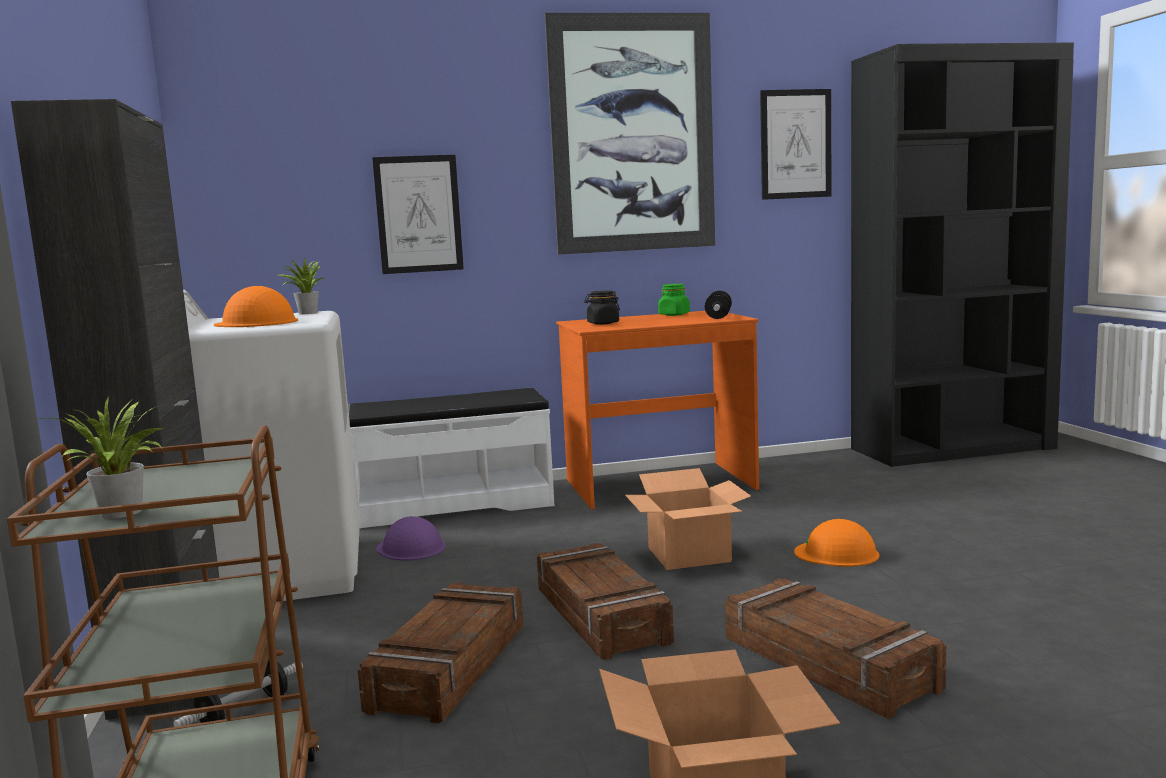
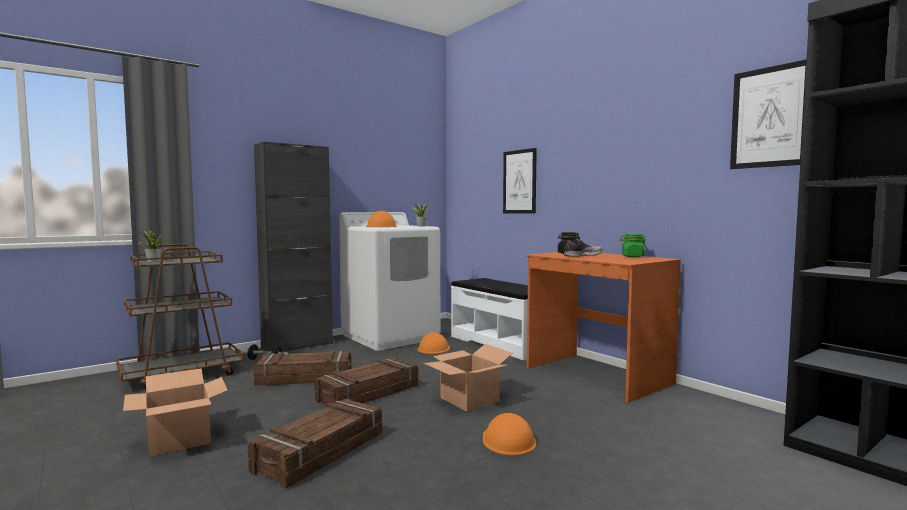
camera: 65 degrees right, 5 degrees down
(411, 548) = (434, 348): purple hard hat -> orange hard hat
(632, 134) = (630, 124): picture -> none
(643, 322) = (582, 256): none -> shoe
(718, 316) = (630, 260): dumbbell -> none

